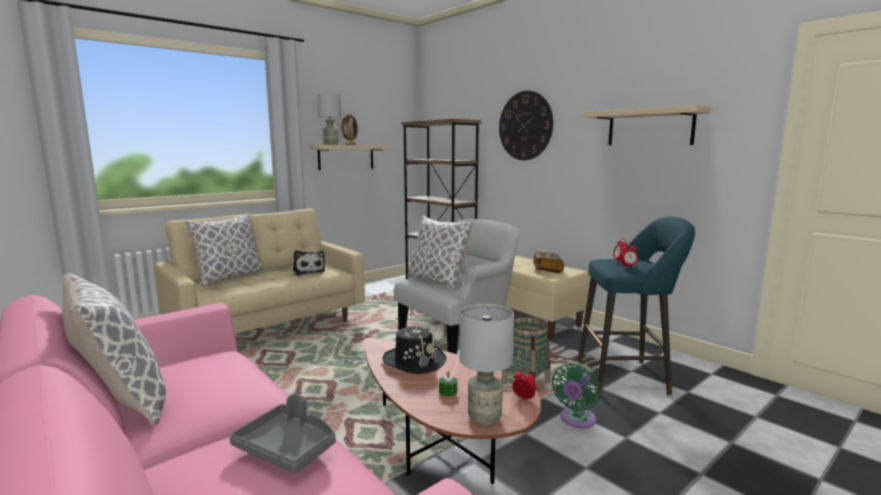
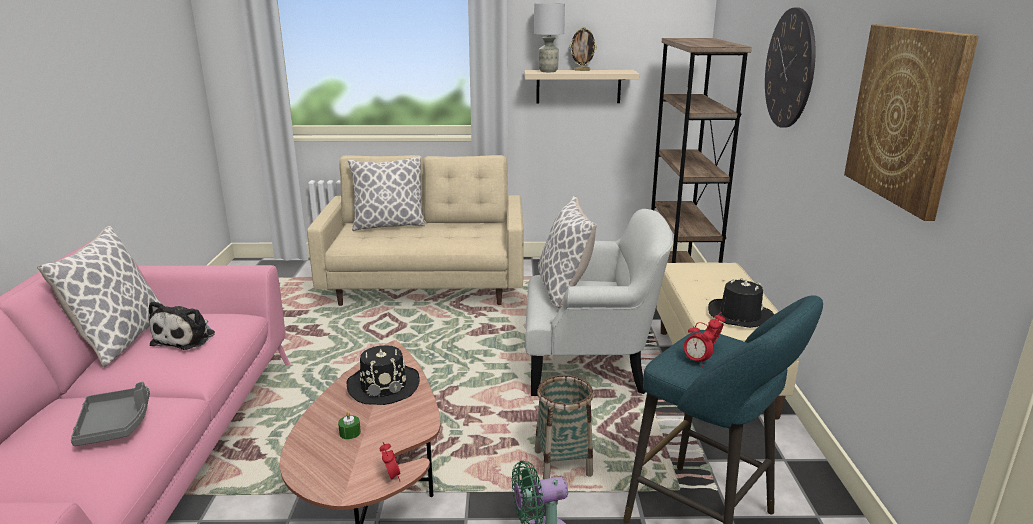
camera: 40 degrees right, 10 degrees up
(308, 271) = (464, 236): plush toy -> plush toy (186, 338)
(485, 417) = (326, 476): grey table lamp -> none
(547, 269) = (739, 315): book -> black hat
(649, 127) = (906, 116): beige shelf -> picture

